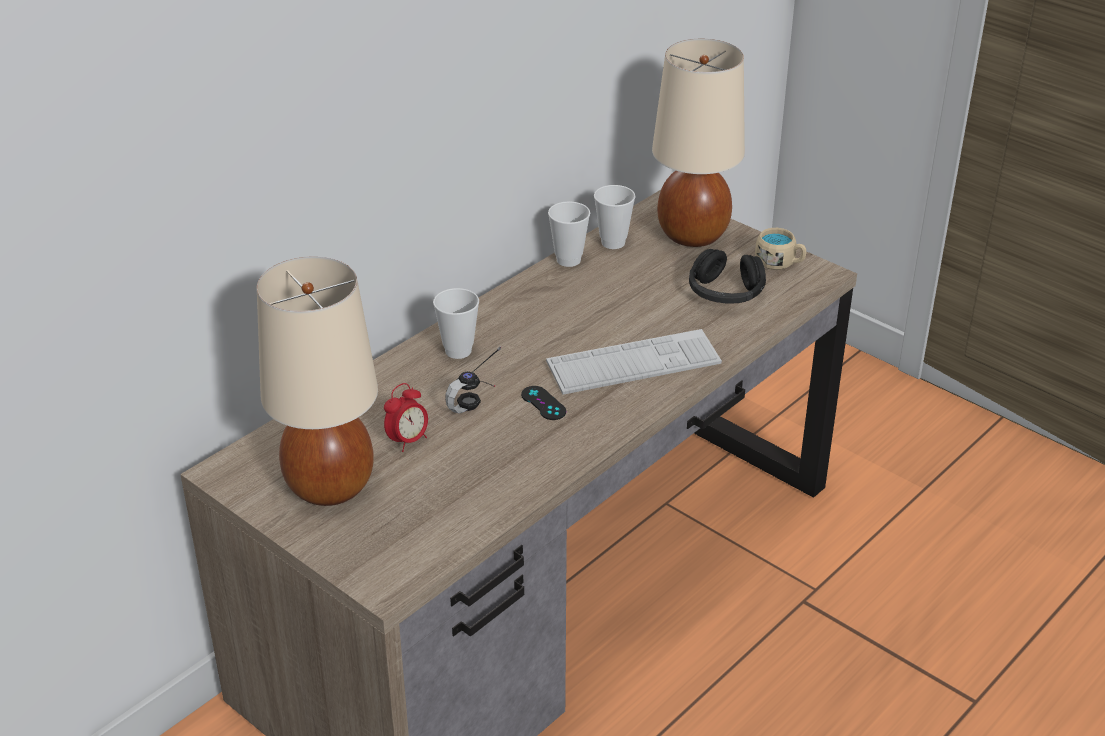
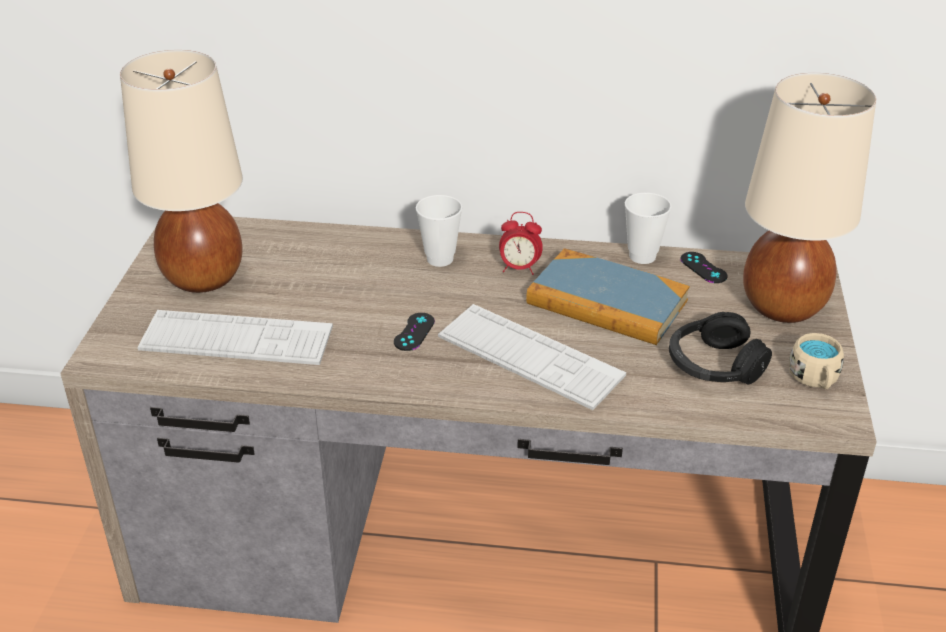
camera: 55 degrees right, 0 degrees up
(408, 440) = (294, 287): alarm clock -> alarm clock (519, 268)
(449, 499) = (236, 339): none -> keyboard
(485, 403) = (382, 302): headphones -> none
(607, 301) = (607, 302): none -> book
(613, 242) = (703, 268): cup -> black game controller

